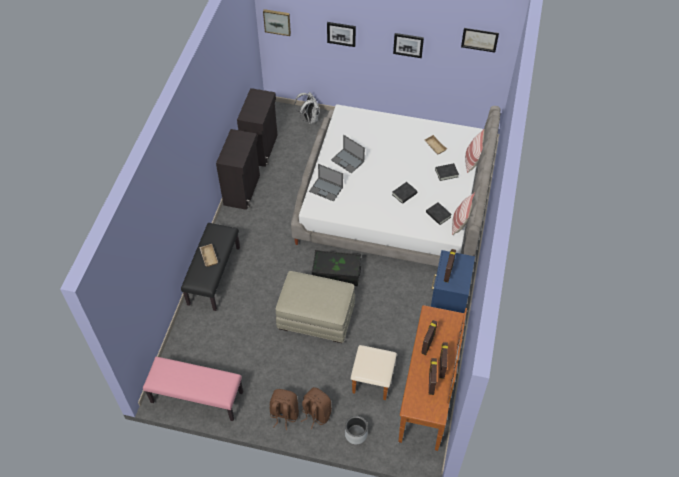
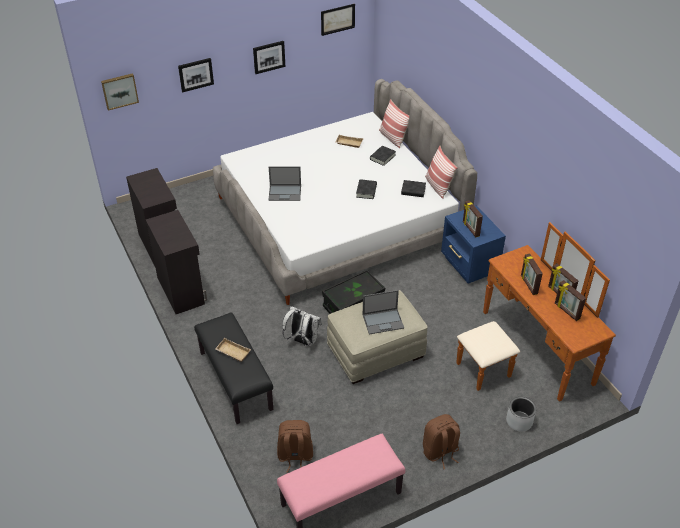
camera: 40 degrees left, 10 degrees down
(309, 119) = (183, 197): white backpack -> white backpack (302, 341)
(316, 414) = (467, 430): brown backpack -> brown backpack (295, 456)
(326, 189) = (292, 225): laptop -> laptop (383, 321)

